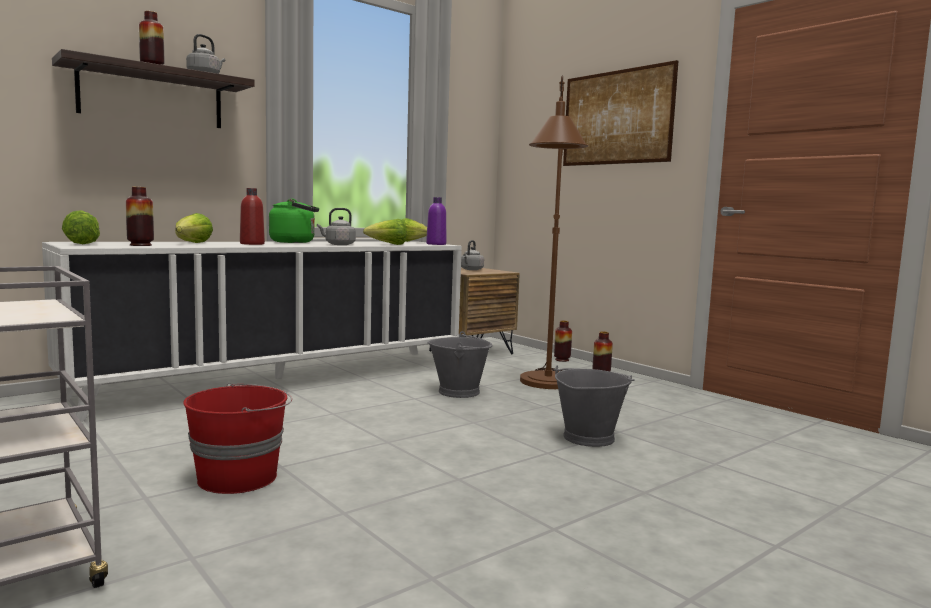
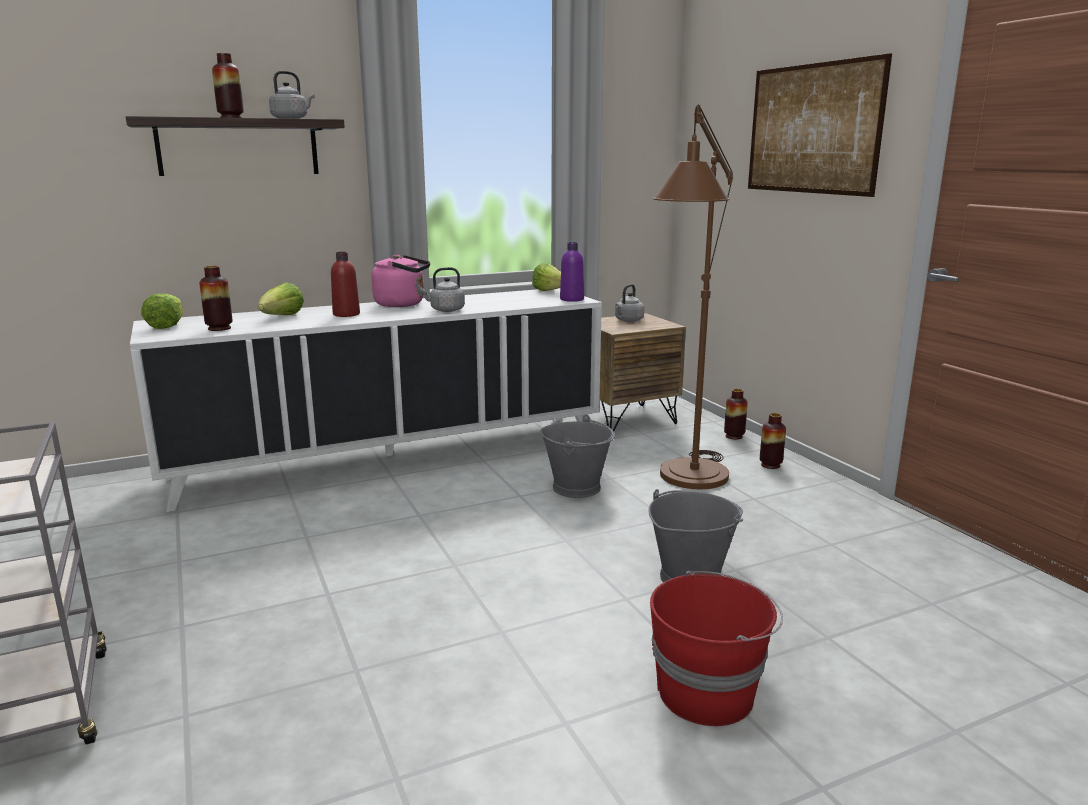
camera: 15 degrees right, 10 degrees up
(239, 477) = (280, 606): red bucket -> red bucket (707, 693)
(295, 242) = (403, 304): green kettle -> pink kettle
(388, 244) = (508, 305): lettuce -> none

